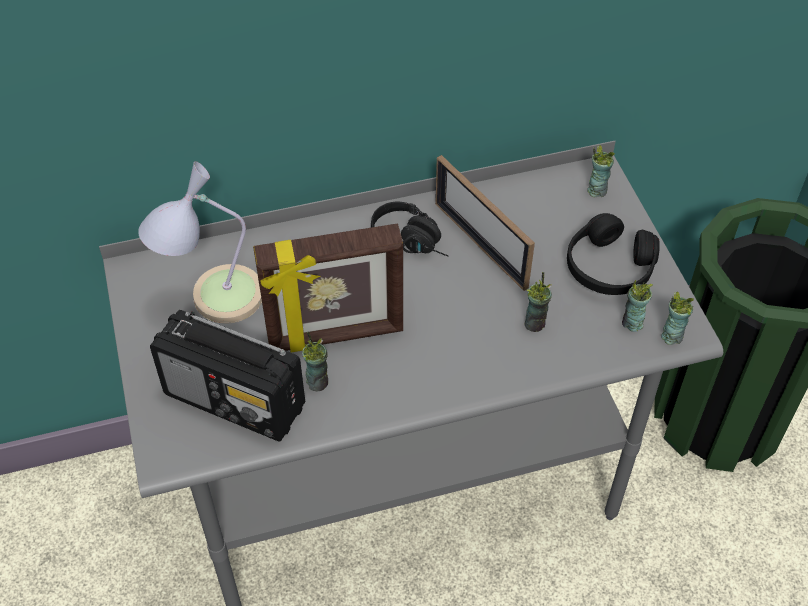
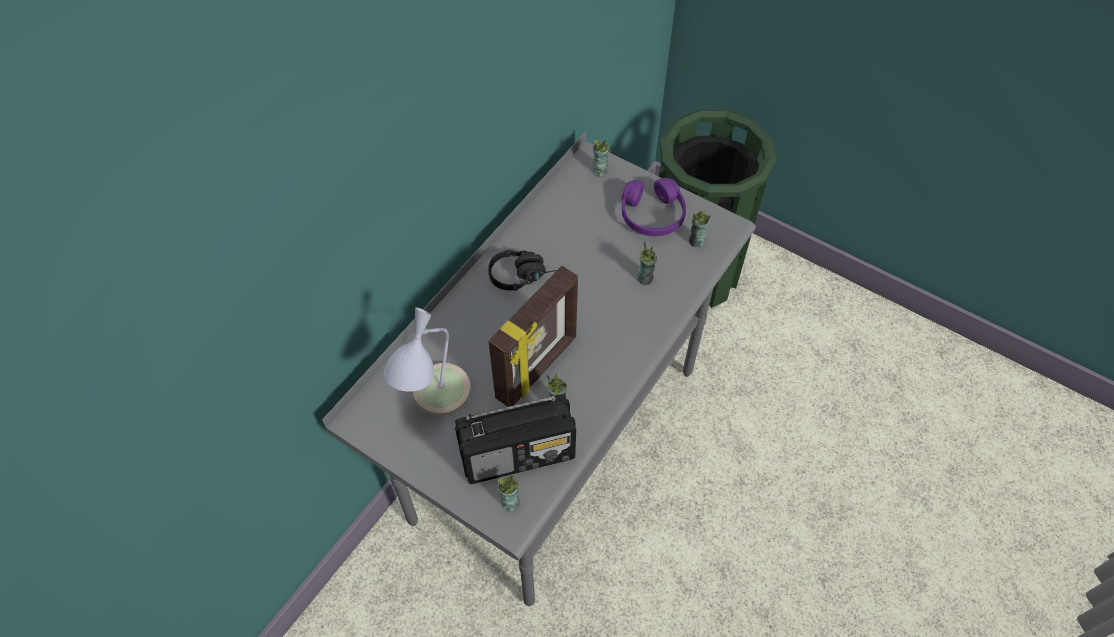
camera: 40 degrees left, 5 degrees up
(480, 244) = (566, 250): picture frame -> none
(609, 267) = (652, 215): black headphones -> purple headphones
(671, 336) = (723, 235): cup -> cup (509, 502)

